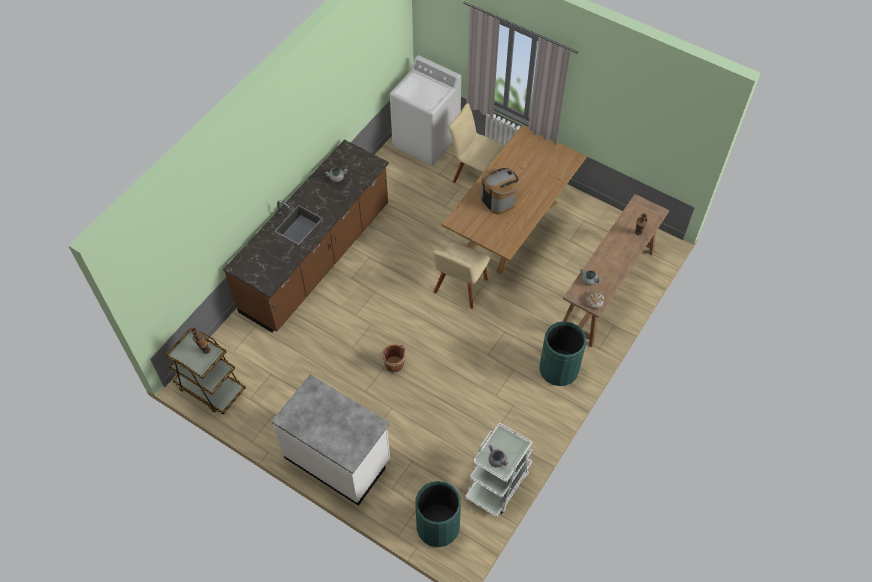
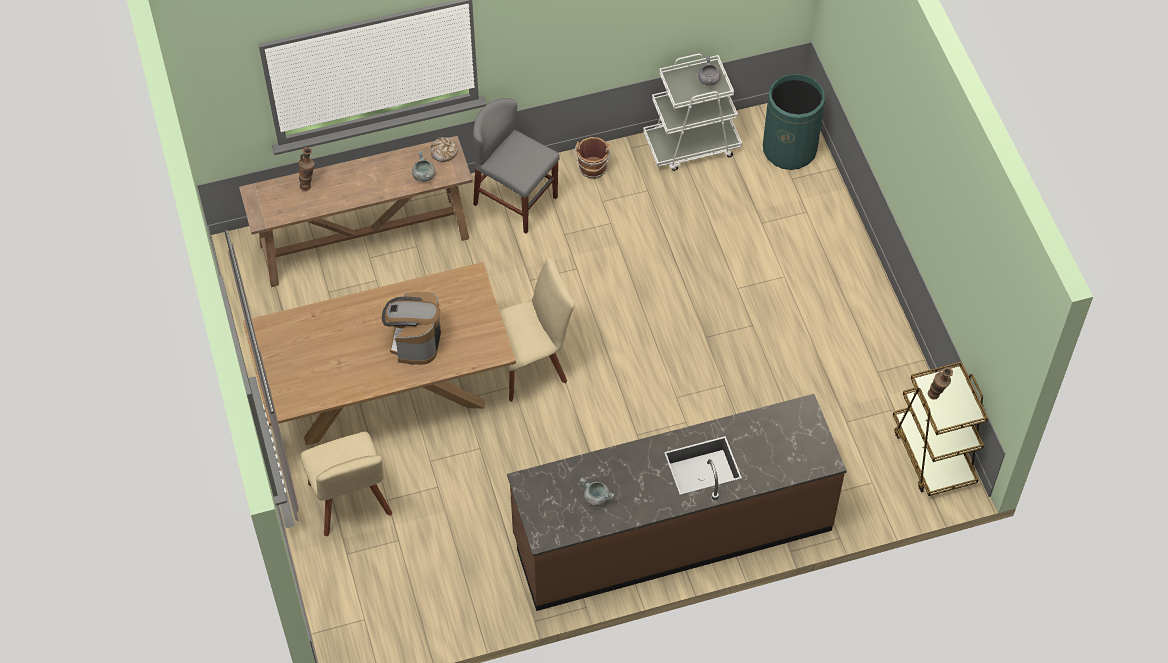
camera: 140 degrees left, 0 degrees up
(338, 458) = (840, 277): white counter -> none
(393, 364) = (692, 333): brown bucket -> brown bucket (593, 169)
(426, 140) = (359, 608): white washing machine -> none
(559, 369) = (515, 201): green trash can -> grey chair

